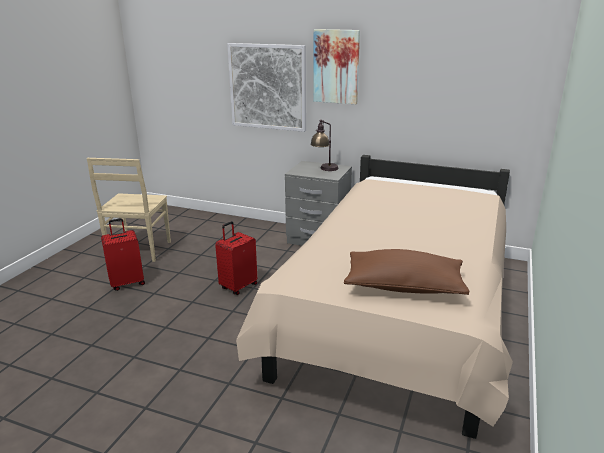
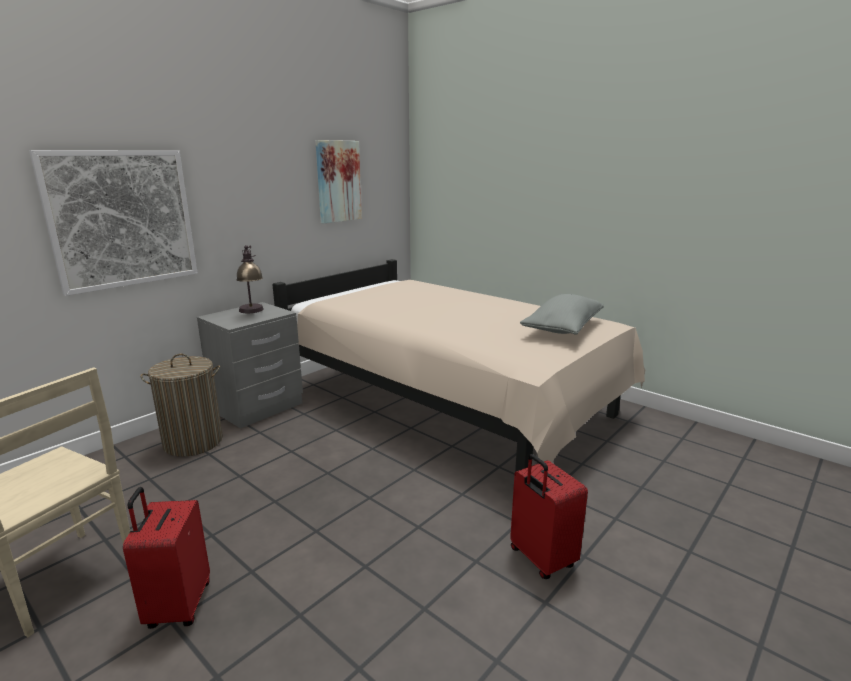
camera: 70 degrees left, 5 degrees down
(238, 286) = (312, 483): red suitcase -> red suitcase (540, 559)
(262, 235) = (193, 442): none -> laundry basket
(336, 66) = (223, 178): picture -> picture (338, 181)
(404, 286) = (562, 328): brown pillow -> grey pillow

